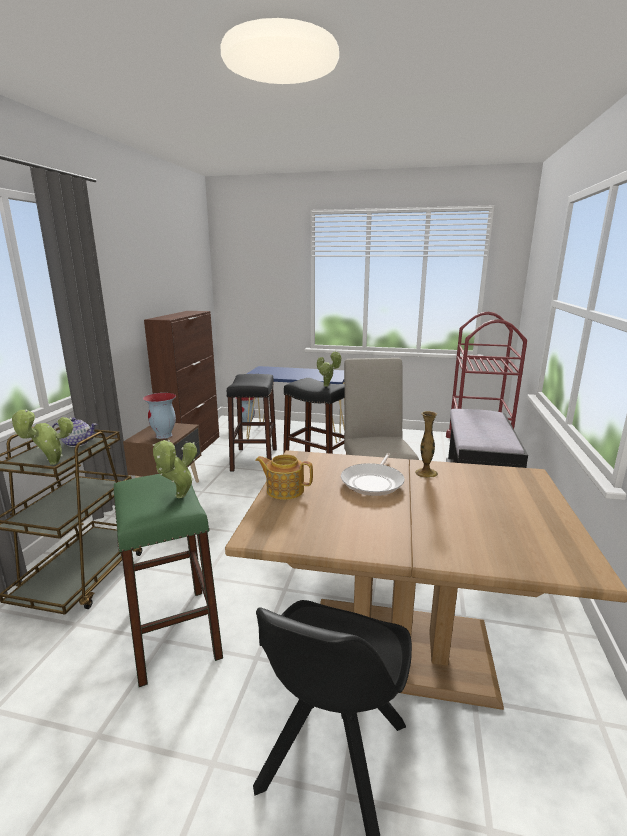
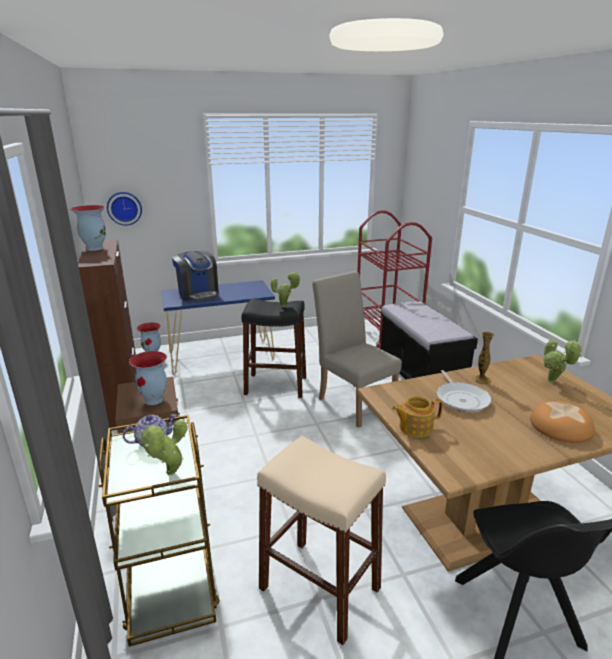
camera: 30 degrees left, 5 degrees up
(173, 632) = (319, 588): green stool -> beige stool
(179, 498) = (340, 464): potted plant -> potted plant (553, 382)
(181, 313) = (94, 248): none -> vase
(240, 292) = (124, 208): none -> wall clock
(254, 459) = (207, 395): black stool -> none
(281, 372) = (198, 294): none -> coffee machine
(452, 537) = (560, 427): none -> bread

